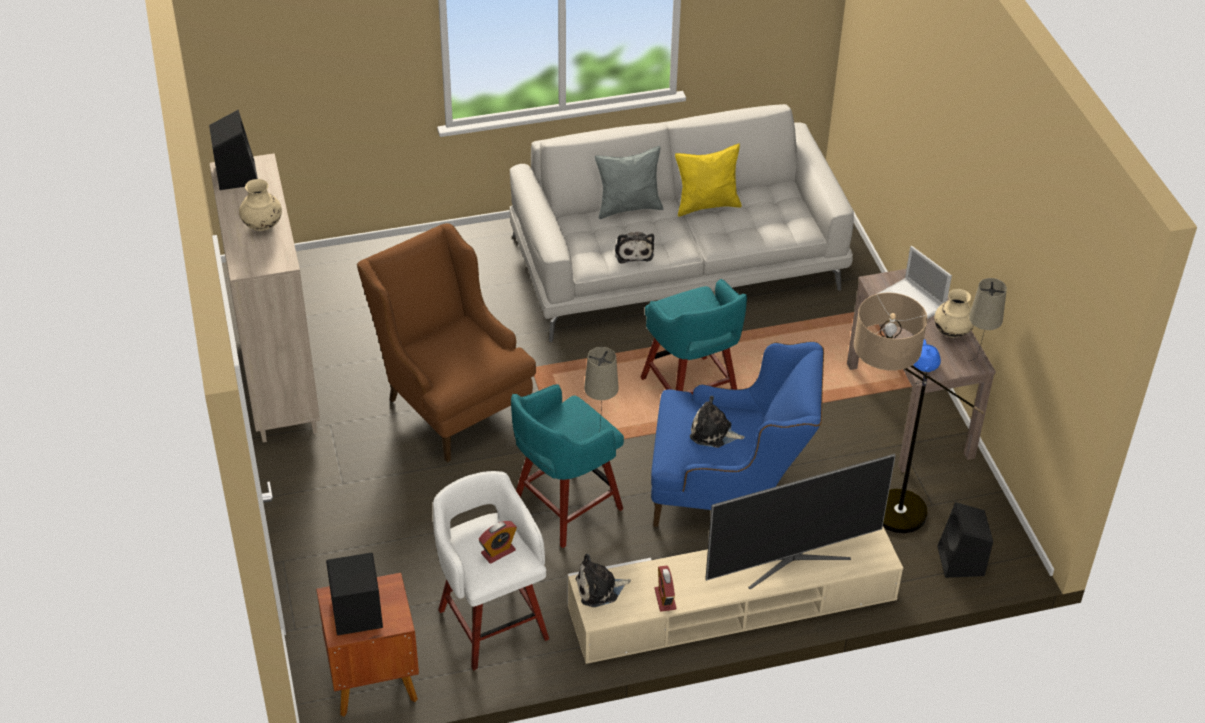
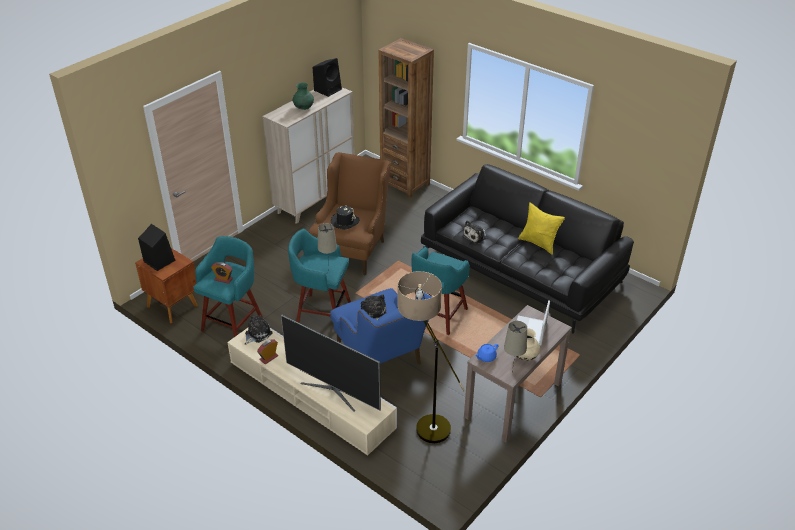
camera: 55 degrees right, 5 degrees down
(262, 226) = (303, 108): beige vase -> green vase
(355, 263) = (405, 184): none -> brown bookcase
(468, 358) = (344, 221): none -> black hat
(492, 621) = (233, 323): white stool -> turquoise stool
(599, 589) = (257, 334): plush toy -> plush toy turned 90 degrees clockwise
(628, 207) = (504, 221): grey pillow -> none
(678, 263) = (521, 270): white sofa -> black sofa
(961, 562) = (421, 471): black speaker -> none

